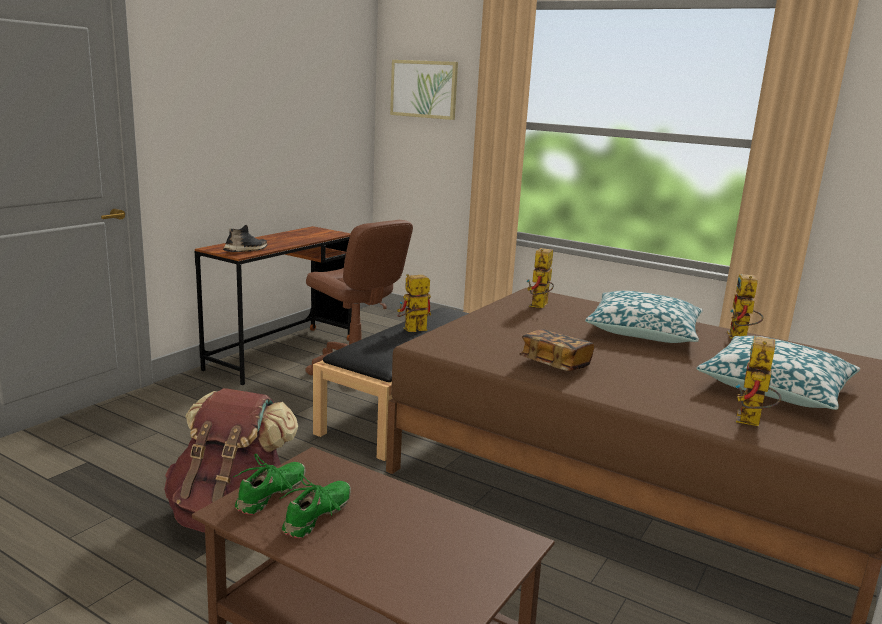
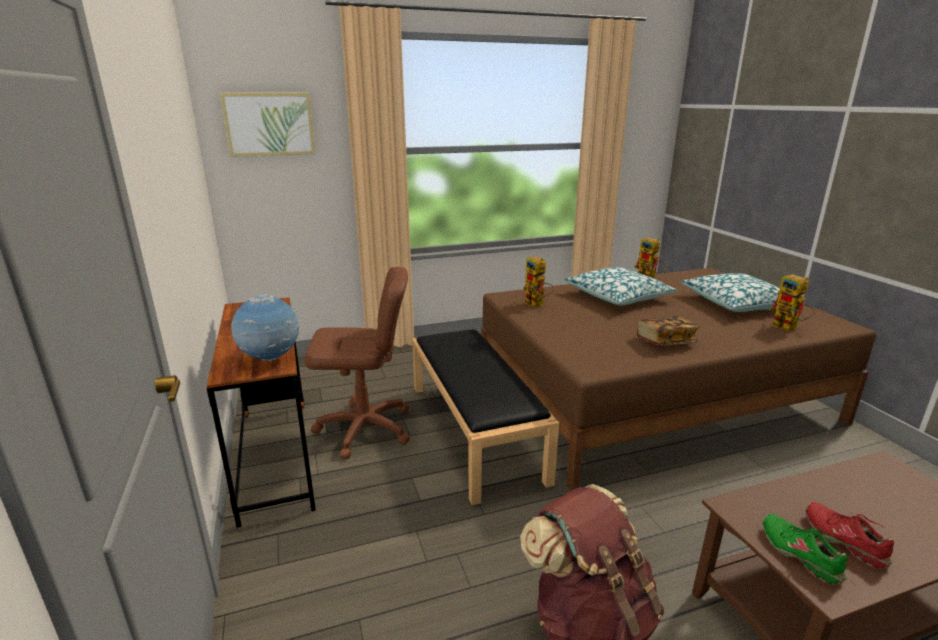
camera: 50 degrees left, 5 degrees up
(247, 251) = (270, 359): black shoe -> globe
(318, 516) = (844, 540): green shoe -> red shoe
(411, 330) = (464, 367): toy robot -> none

